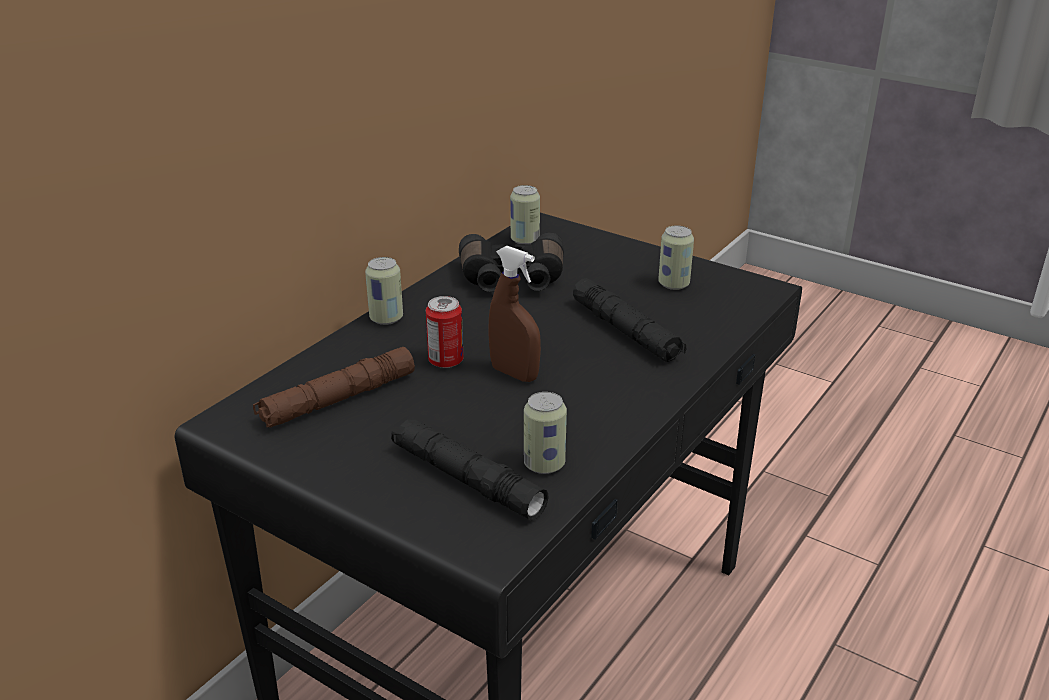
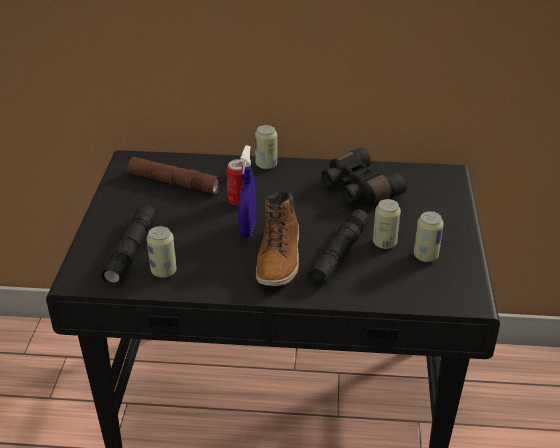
camera: 60 degrees right, 5 degrees up
(514, 374) = (247, 229): brown spray bottle -> blue spray bottle
(525, 240) = (416, 176): can -> can (384, 243)
(596, 370) = (279, 258): none -> boot

